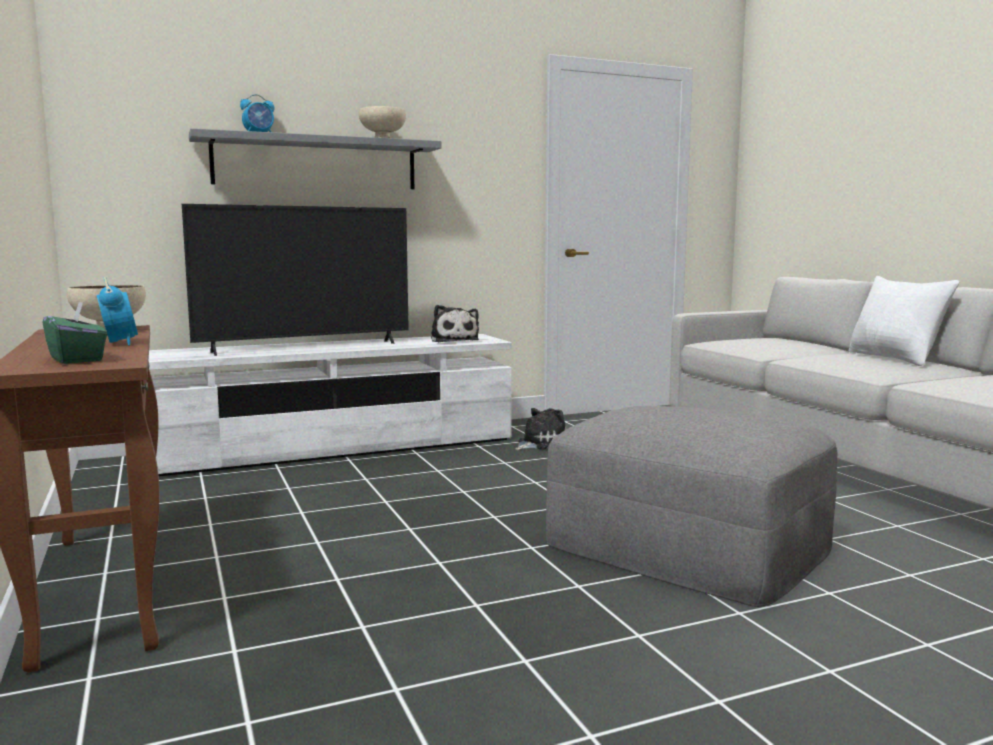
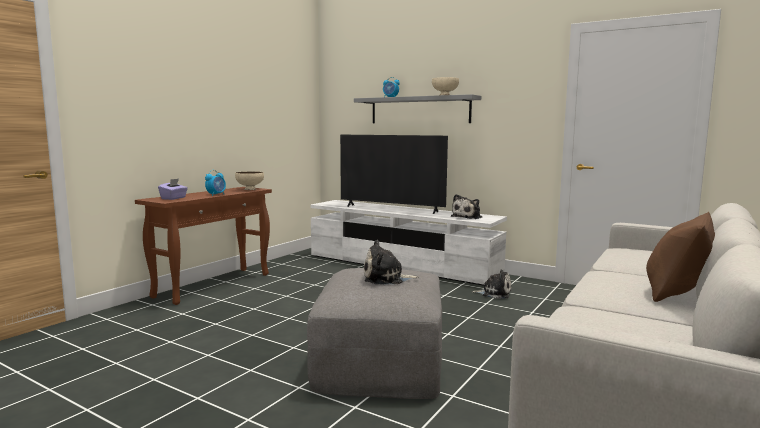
camera: 55 degrees right, 0 degrees up
(77, 359) = (174, 198): green tissue box -> purple tissue box
(700, 413) = (386, 278): none -> plush toy
(895, 359) = (677, 293): white pillow -> brown pillow

